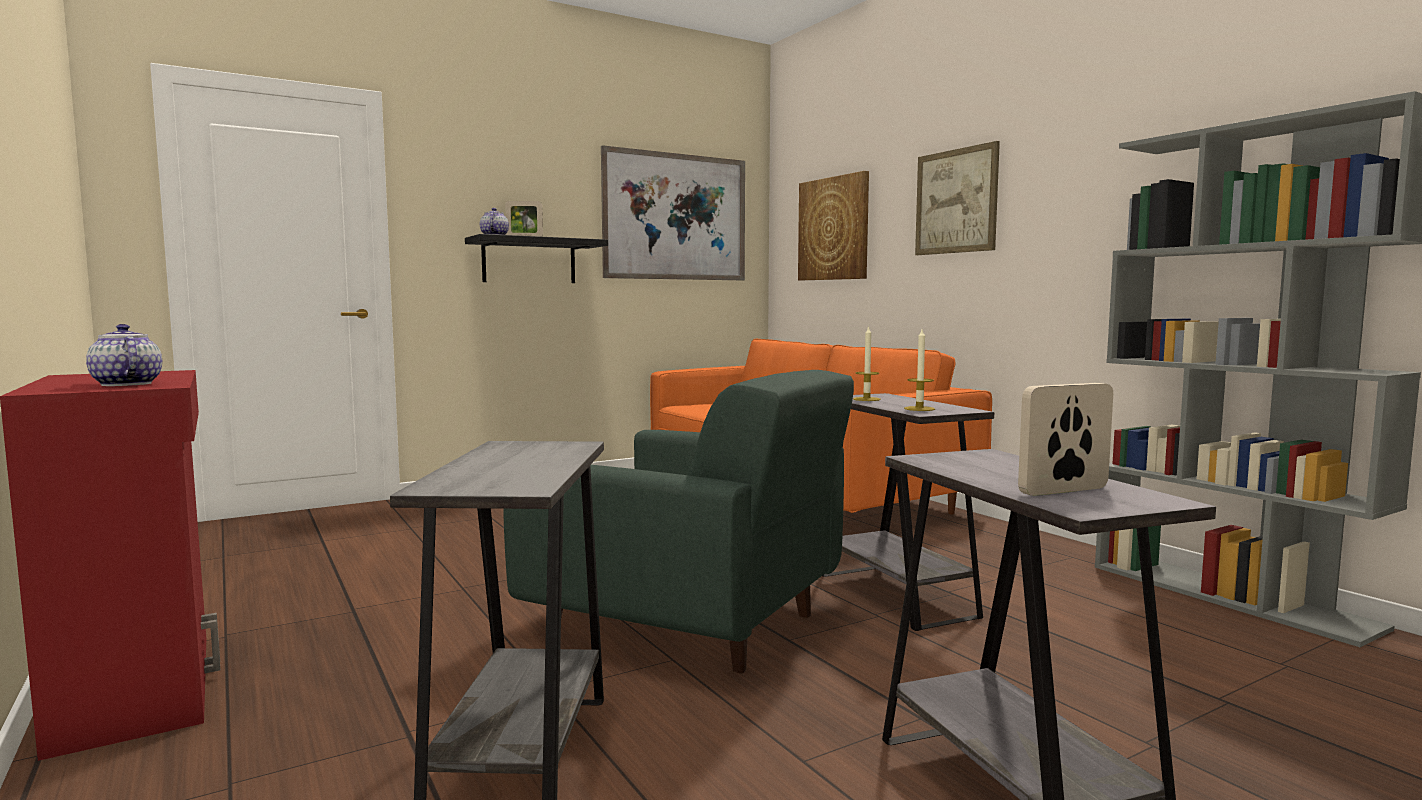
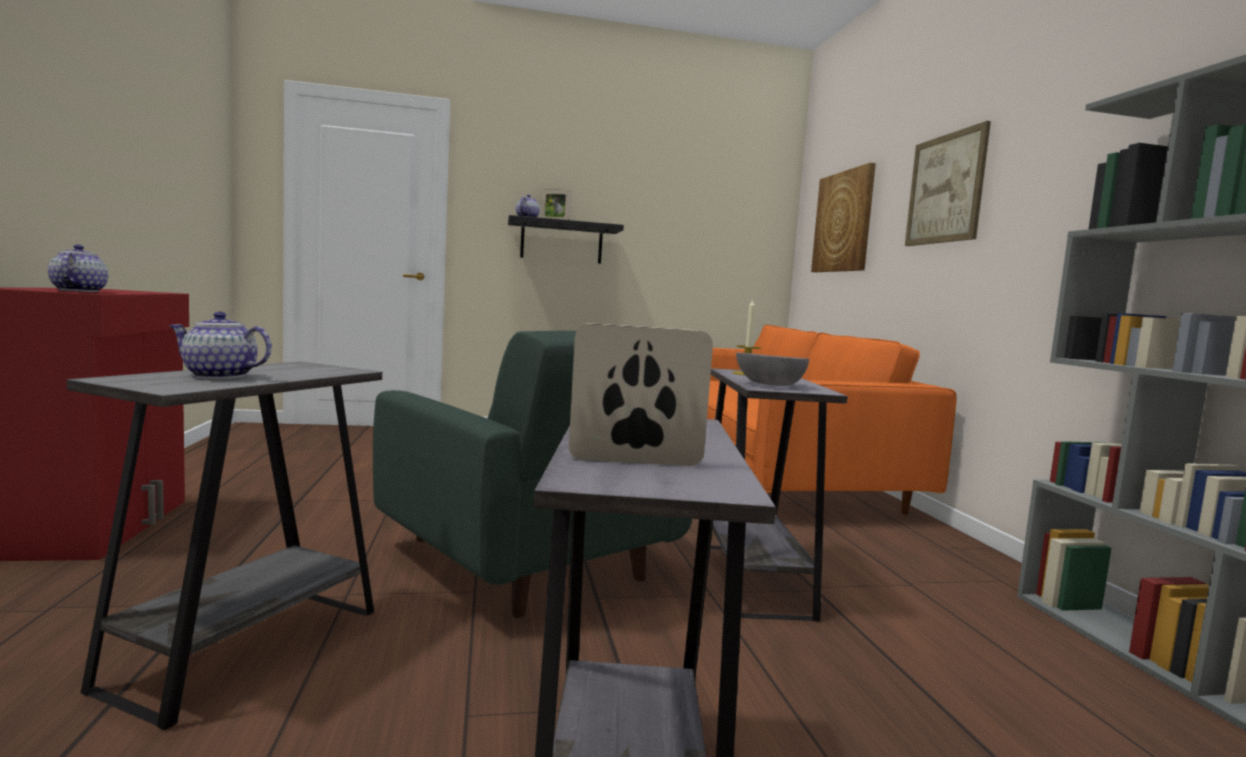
camera: 20 degrees right, 0 degrees up
(504, 469) = (218, 376): none -> teapot
(676, 217) = (701, 209): picture -> none
(919, 409) = (770, 385): candle -> grey bowl

